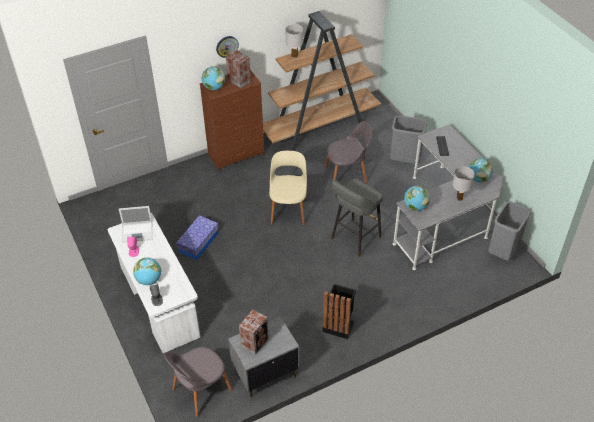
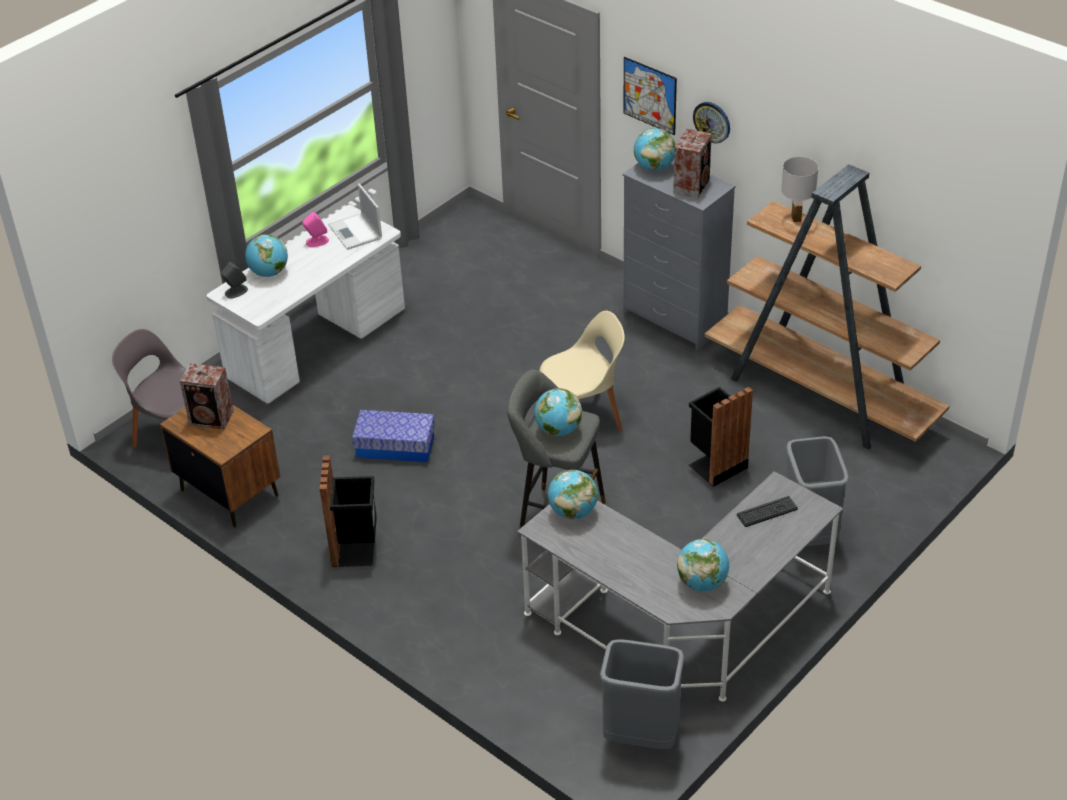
camera: 70 degrees right, 5 degrees down
(187, 58) = (650, 95): none -> picture
(198, 242) = (453, 343): storage box -> storage box (395, 446)
(237, 155) = (675, 320): brown dresser -> grey dresser
(265, 373) = (229, 492): grey nightstand -> brown nightstand
(347, 174) = (715, 465): grey chair -> black trash can
(360, 193) = (558, 430): none -> globe
(459, 198) = (631, 567): white table lamp -> none

